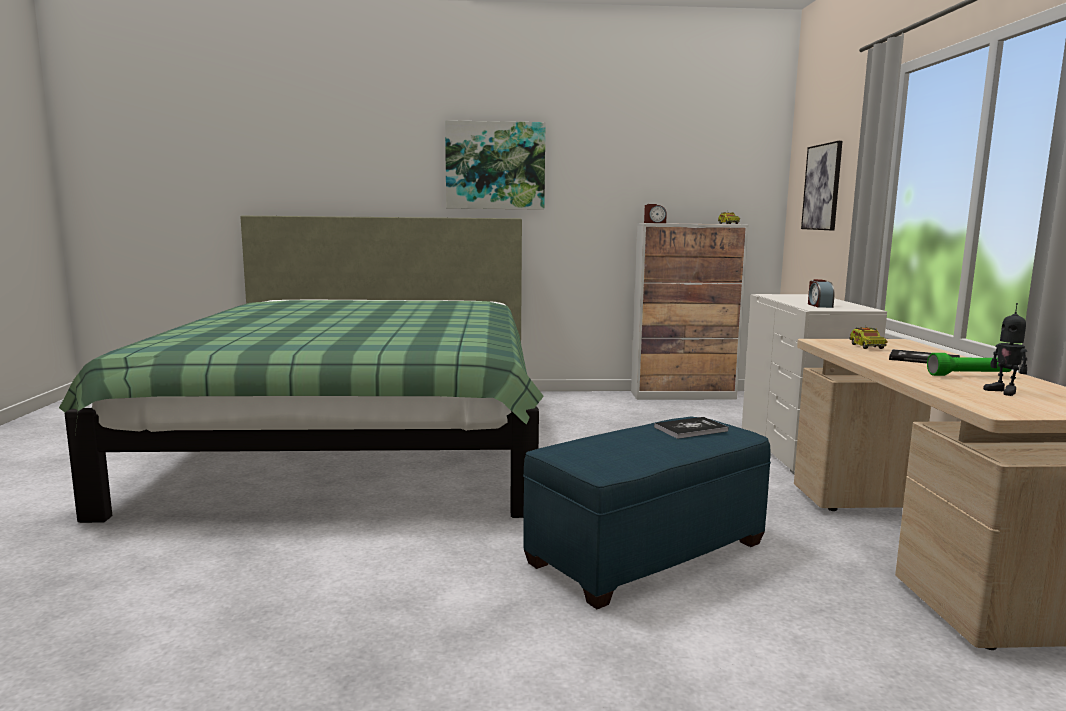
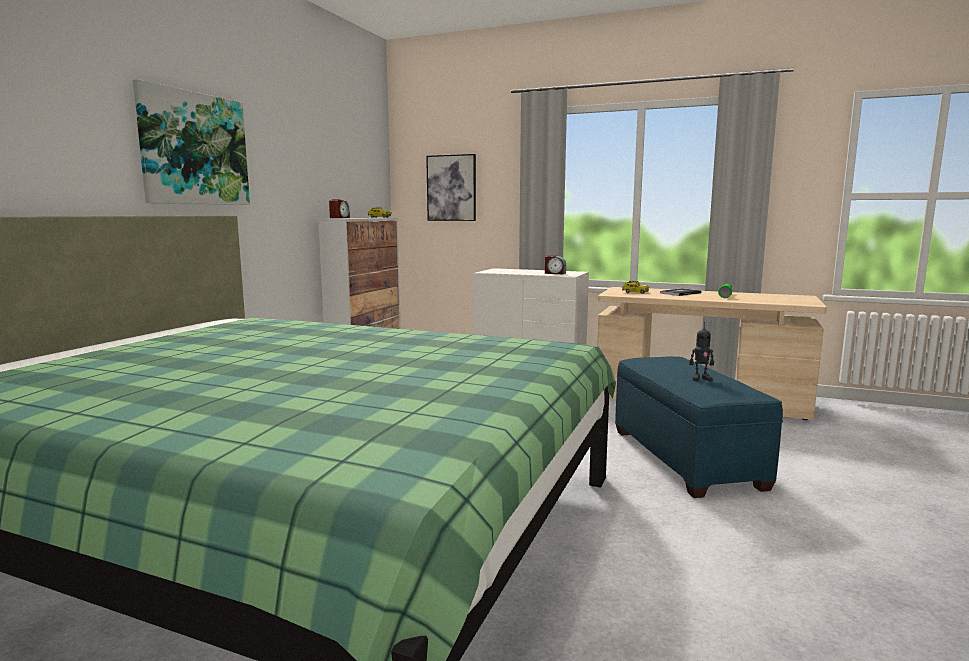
camera: 65 degrees left, 0 degrees up
(690, 429) = (667, 364): book -> none
(1003, 391) = (765, 298): toy robot -> toy robot (700, 378)

